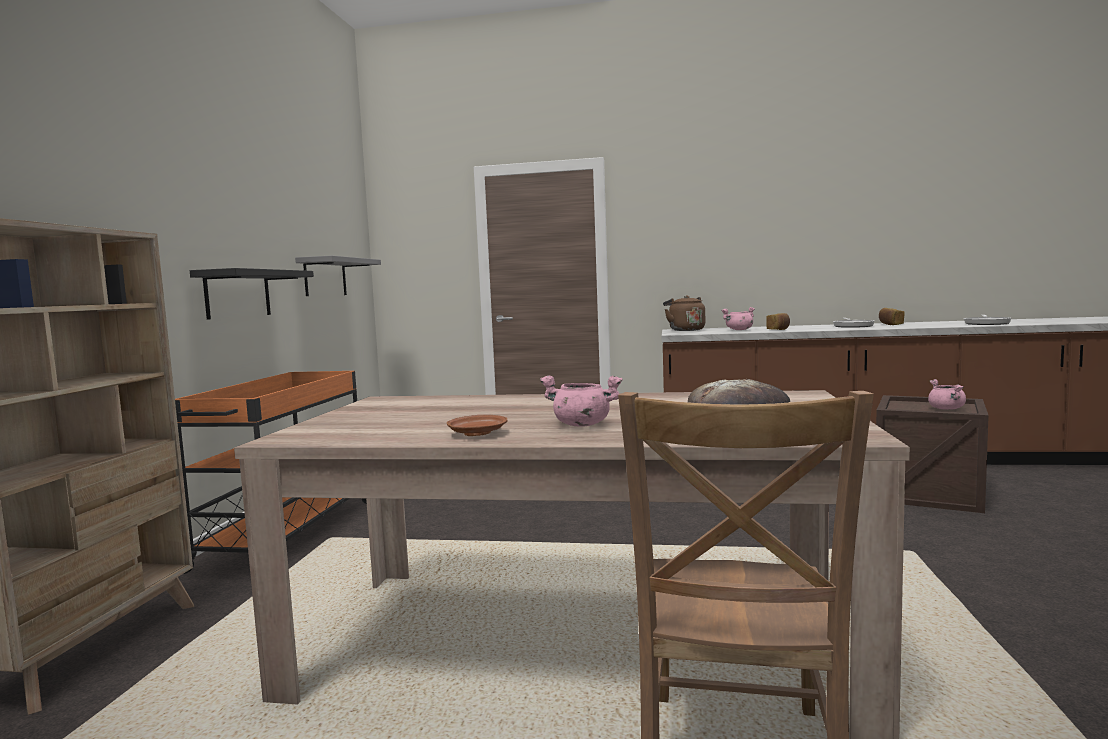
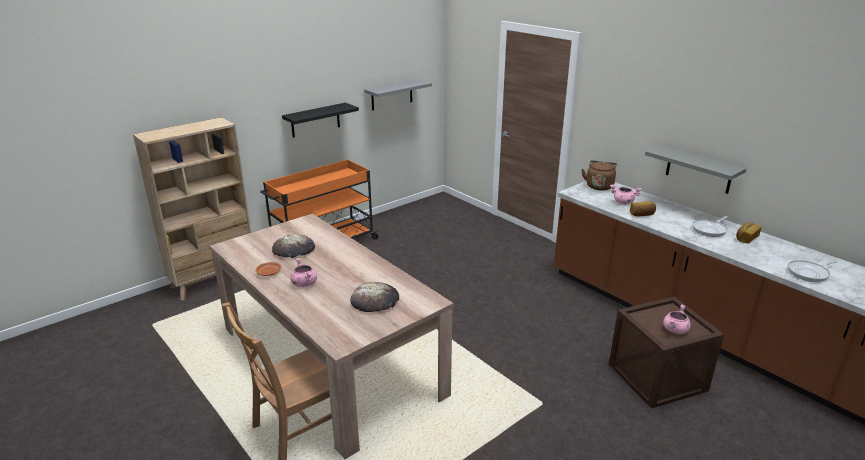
camera: 40 degrees right, 20 degrees up
(448, 415) = (294, 250): none -> bread
(794, 278) = (698, 170): none -> grey shelf

